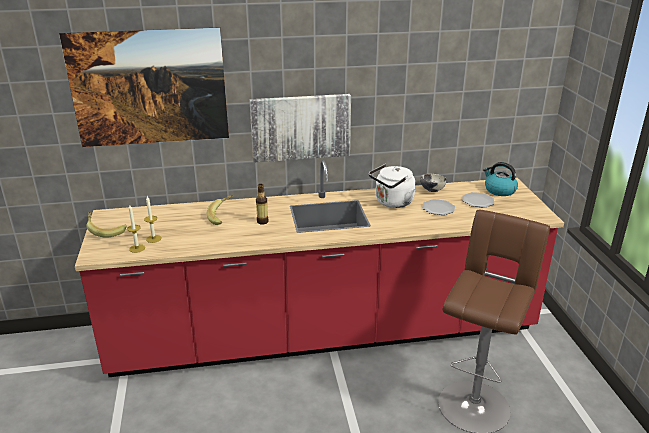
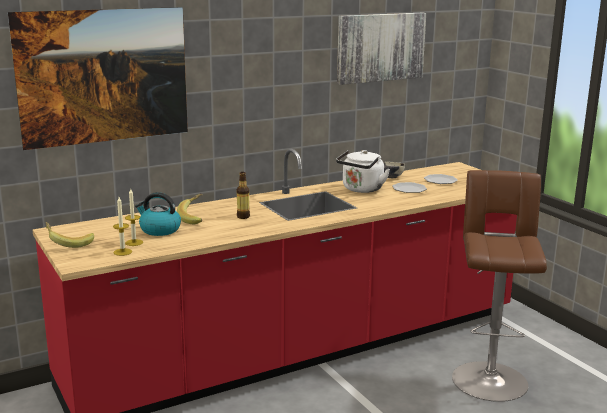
camera: 20 degrees left, 10 degrees down
(300, 127) = (260, 117): picture -> picture (380, 47)
(499, 190) = (452, 171): kettle -> kettle (159, 230)

